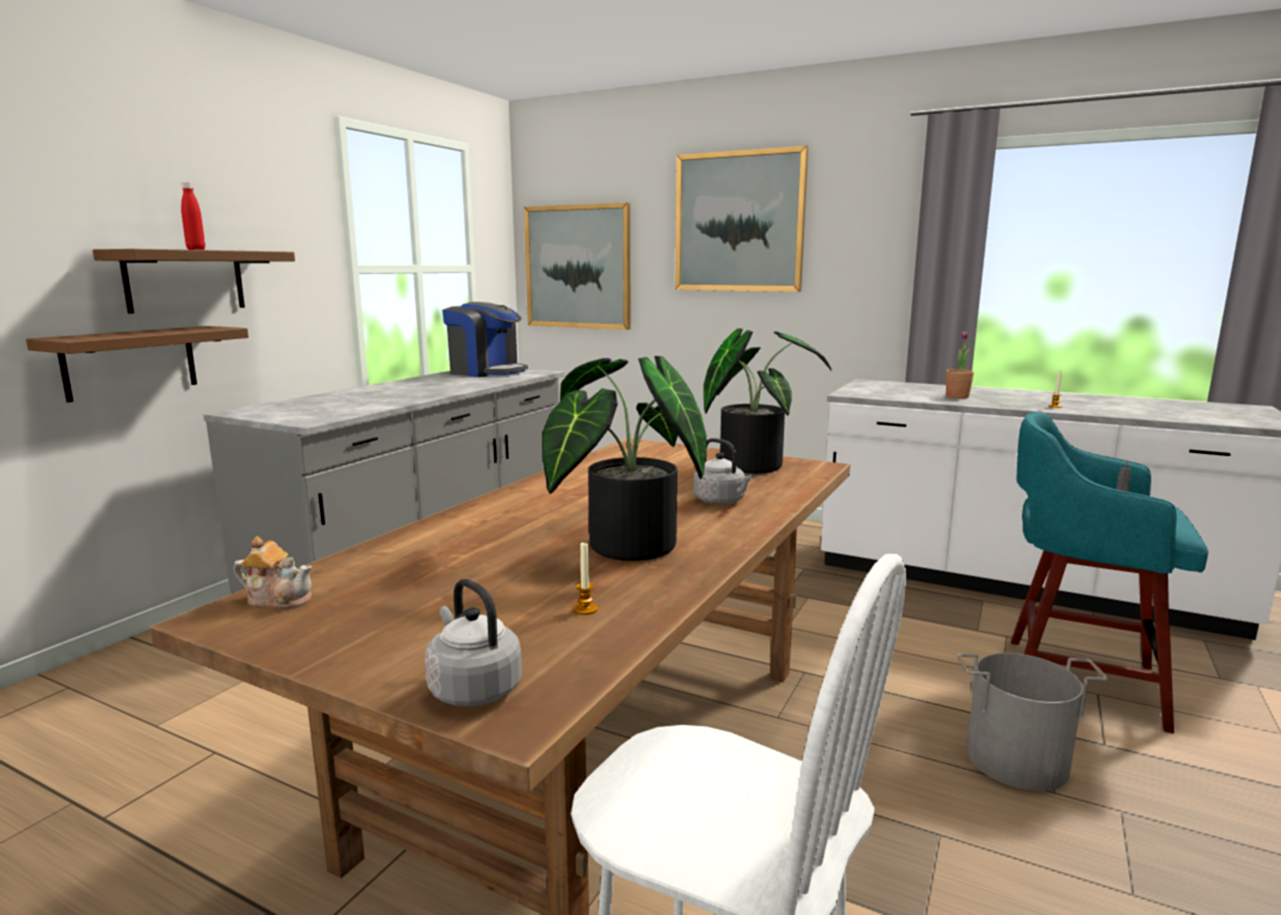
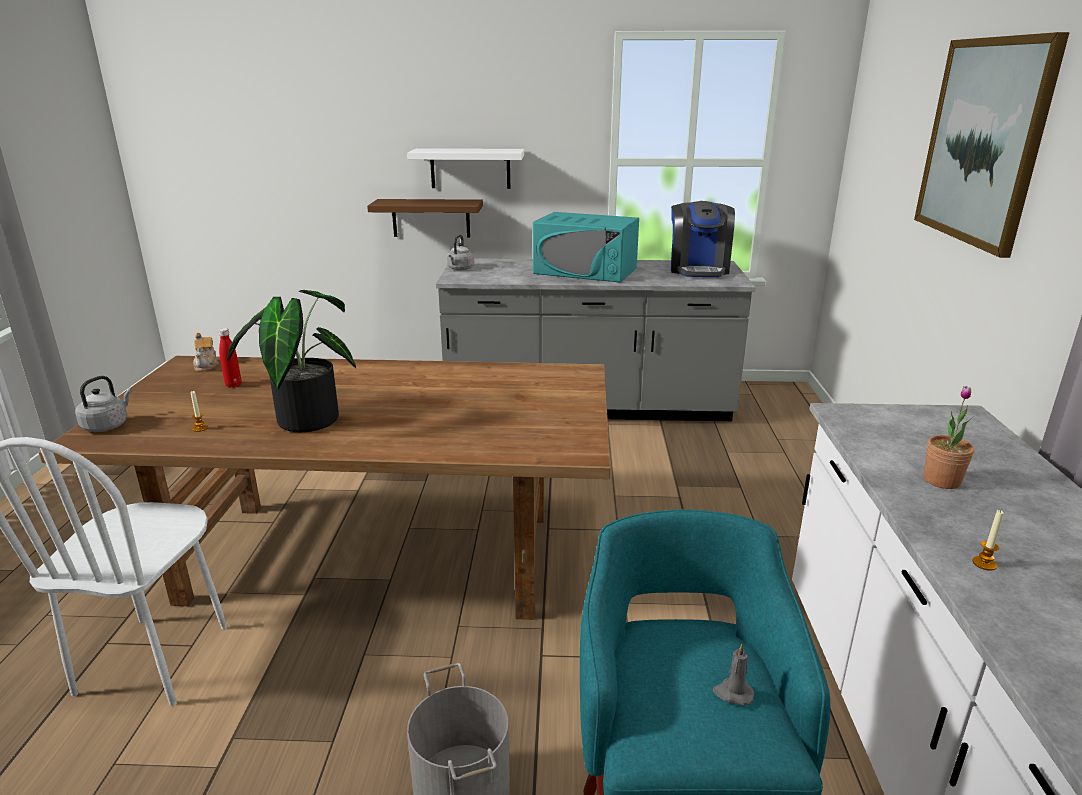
camera: 65 degrees right, 10 degrees up
(185, 280) = (470, 168): brown shelf -> white shelf
(196, 249) = (455, 151): red bottle -> red bottle (233, 385)
(408, 389) = (585, 271): none -> turquoise microwave
(578, 267) = (871, 171): picture -> none
(721, 501) = (428, 430): grey kettle -> grey kettle (460, 269)
(751, 464) = (558, 424): potted plant -> none

